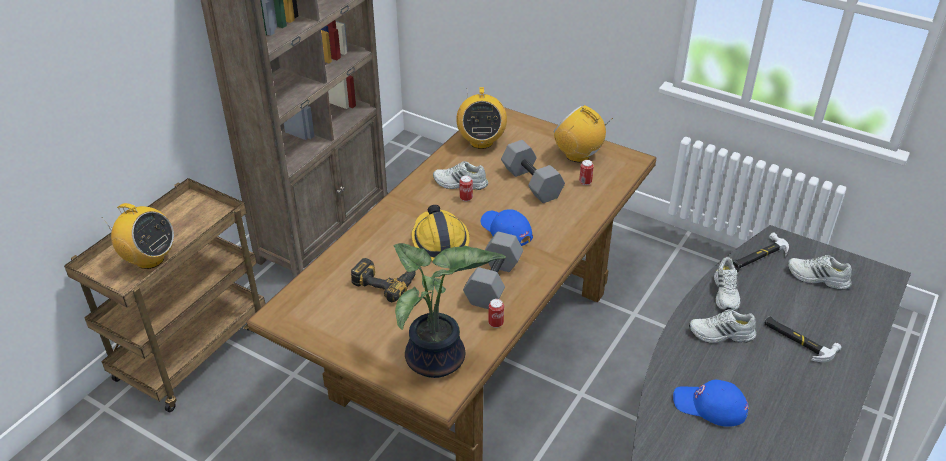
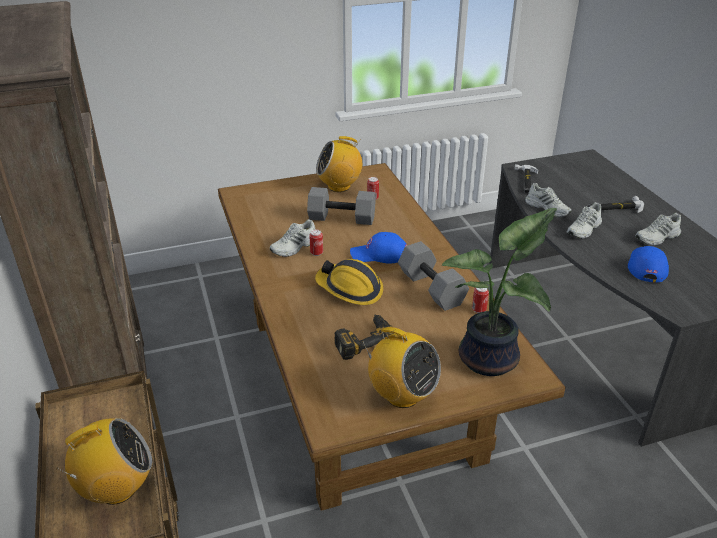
camera: 50 degrees left, 5 degrees down
(481, 142) = (260, 214): radio -> radio (402, 395)
(710, 406) = (646, 266): blue cap -> blue cap turned 135 degrees clockwise
(817, 278) = (567, 175): white shoe -> white shoe (657, 238)

